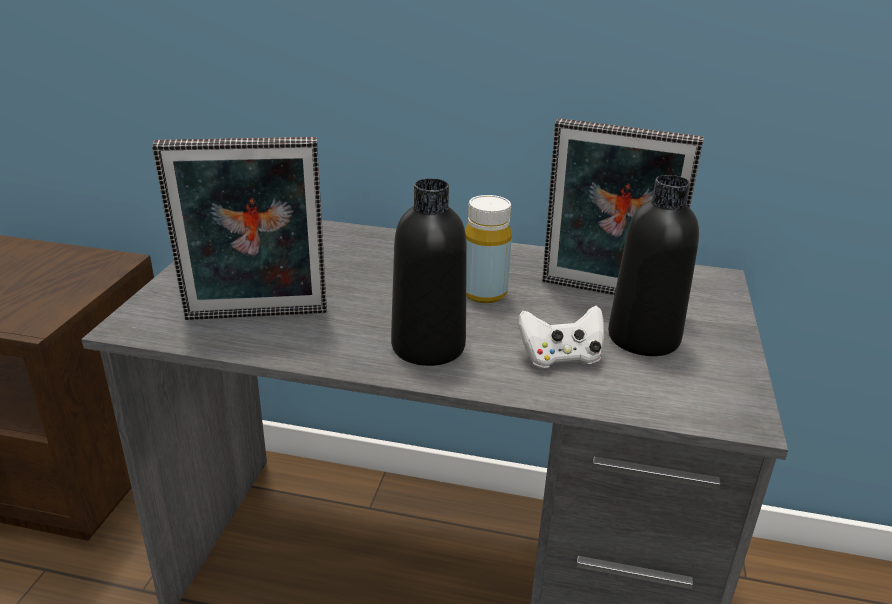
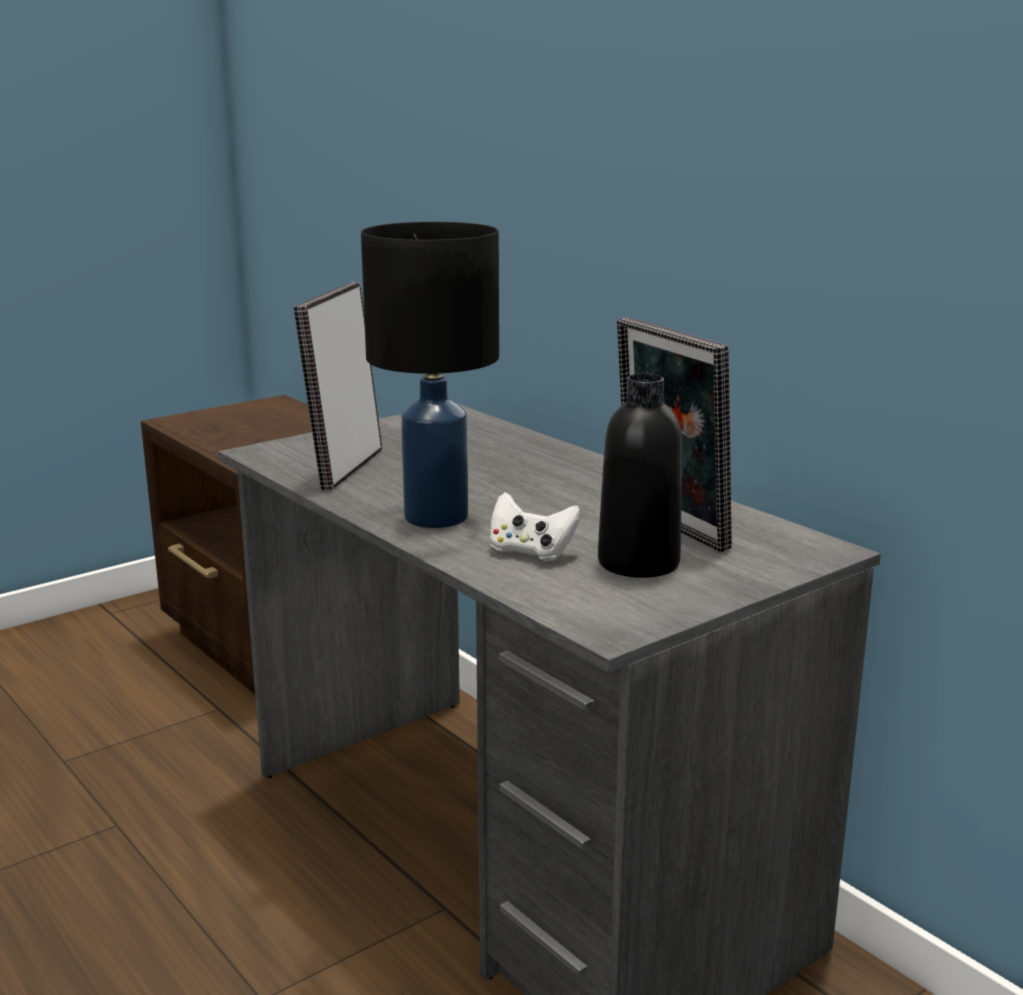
camera: 40 degrees right, 10 degrees down
(256, 318) = (345, 468): picture frame -> picture frame turned 75 degrees clockwise
(428, 346) = (437, 516): black bottle -> black table lamp
(484, 293) = (554, 499): yellow bottle -> none

